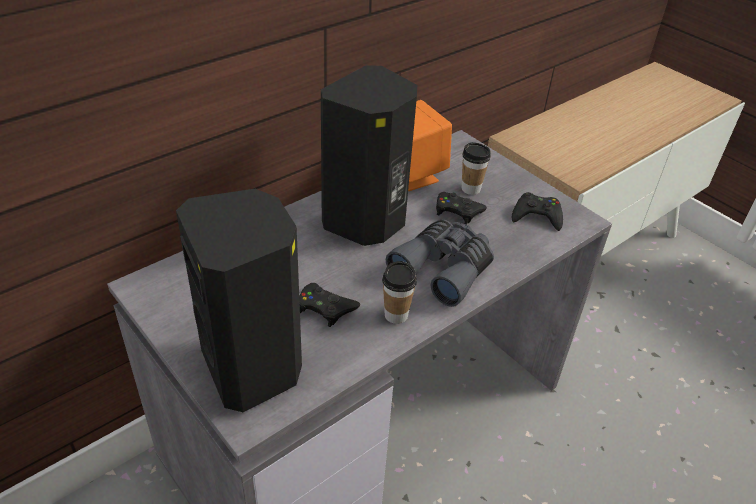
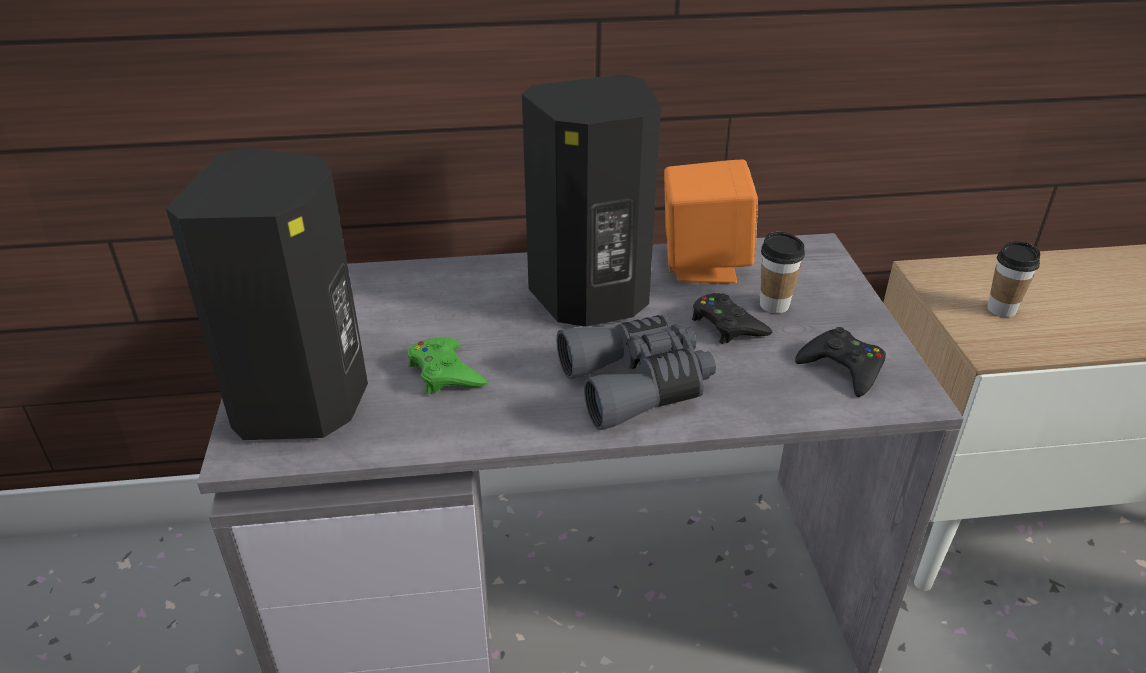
camera: 35 degrees right, 5 degrees down
(325, 308) = (445, 373): black game controller -> green game controller
(396, 315) = (519, 413): cup -> cup (1001, 309)

